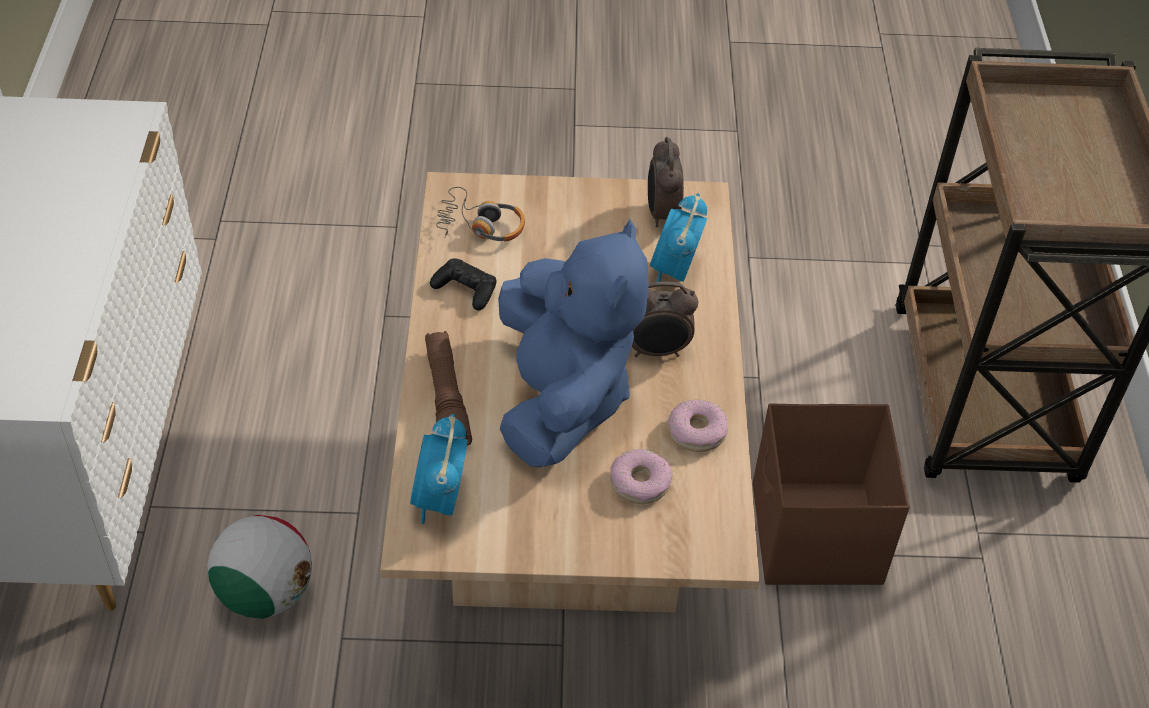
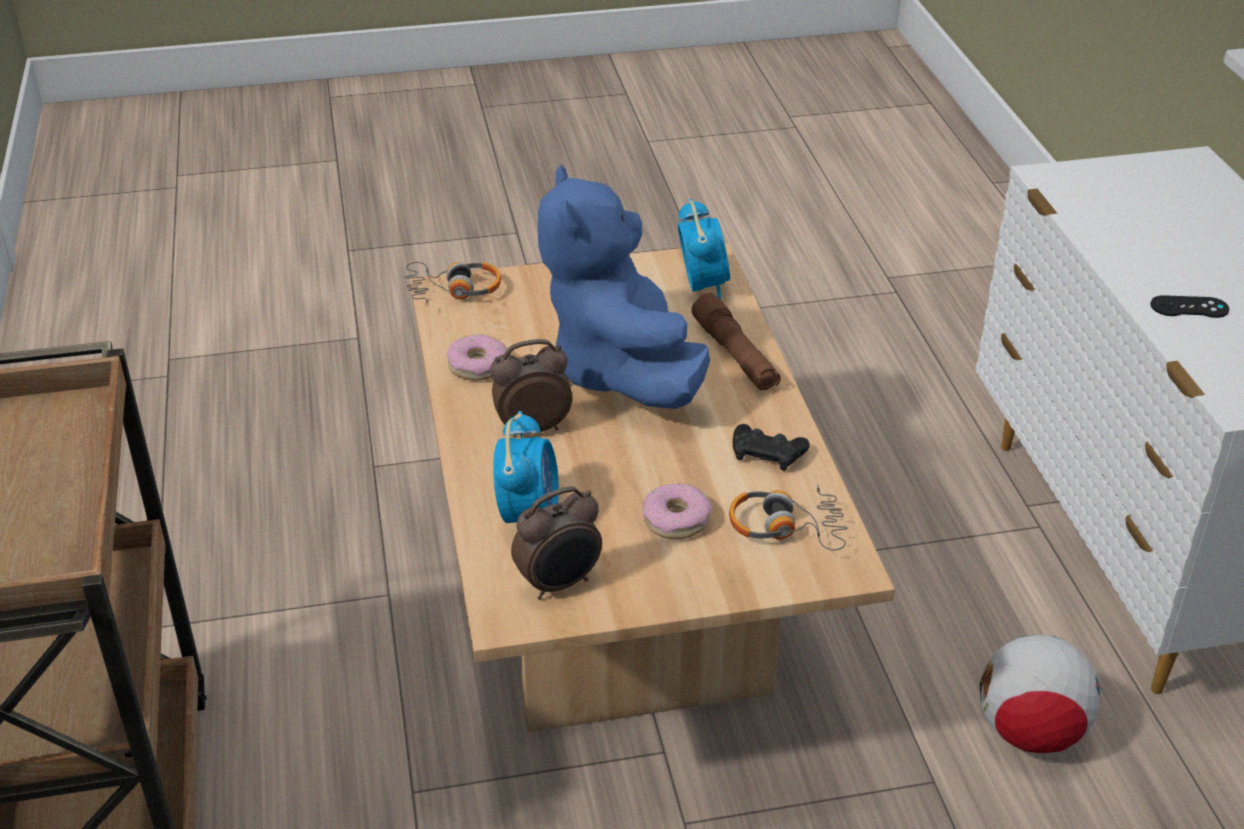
camera: 170 degrees right, 10 degrees down
(77, 206) = (1189, 307): none -> black game controller
(266, 594) = (877, 478): football -> football (1030, 732)
(640, 482) = (526, 322): donut -> donut (676, 520)
(661, 214) = (559, 584): alarm clock -> alarm clock turned 75 degrees clockwise
(711, 546) = (453, 290): none -> headphones
(815, 536) = (343, 616): brown storage box -> none

